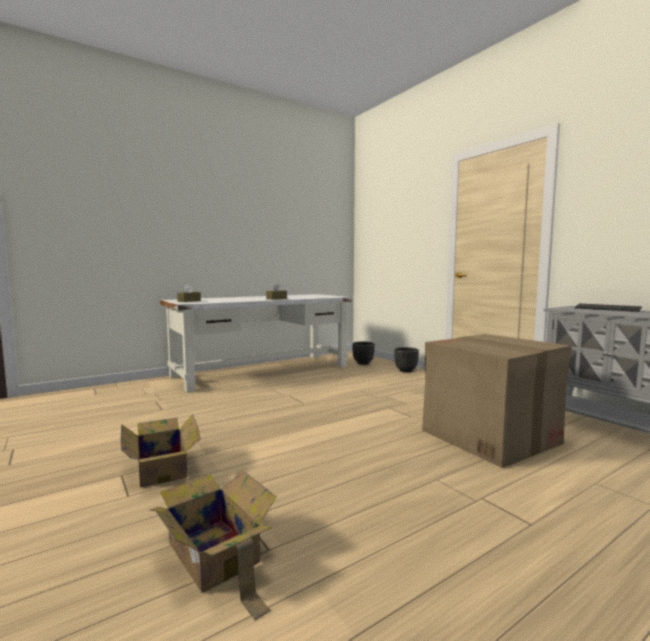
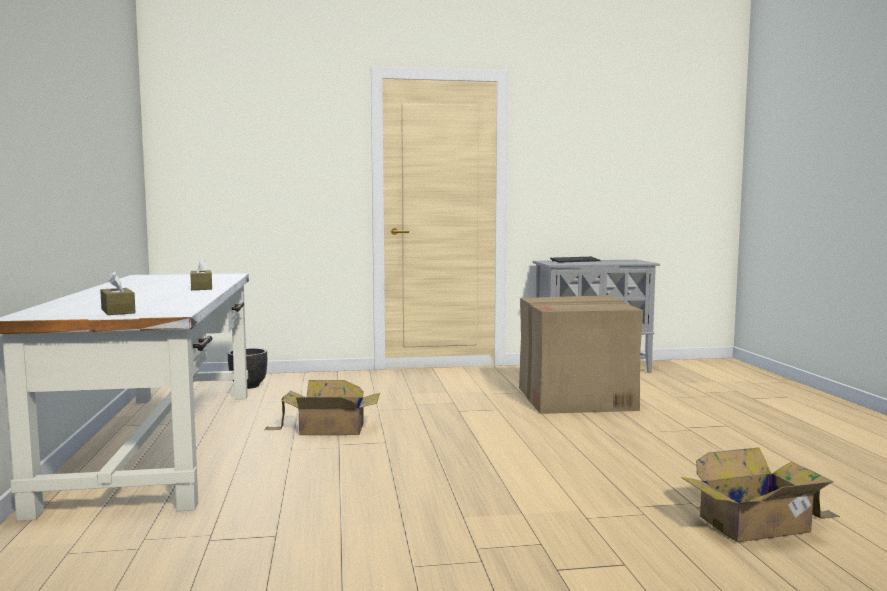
camera: 65 degrees left, 0 degrees up
(162, 467) = (548, 541): cardboard box -> cardboard box (329, 428)
(406, 371) = (328, 378): black planter -> none

